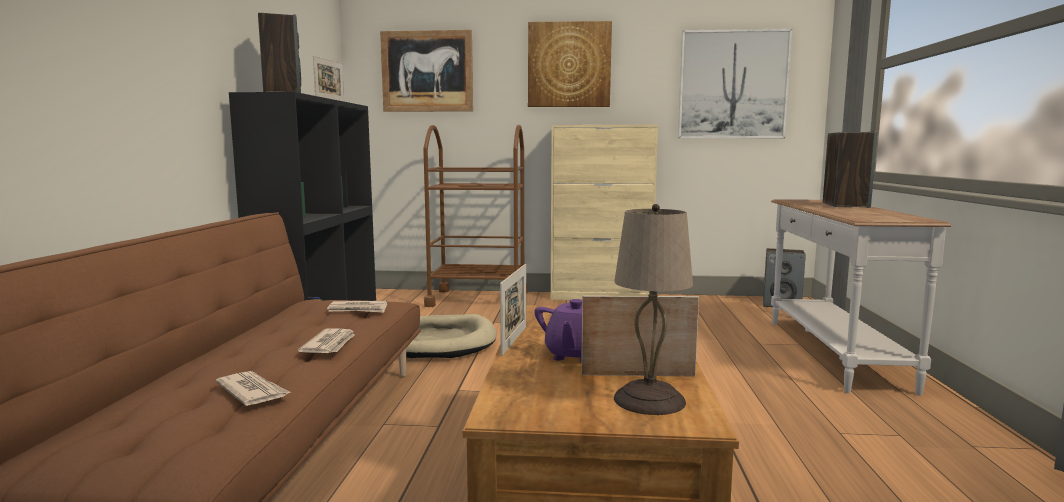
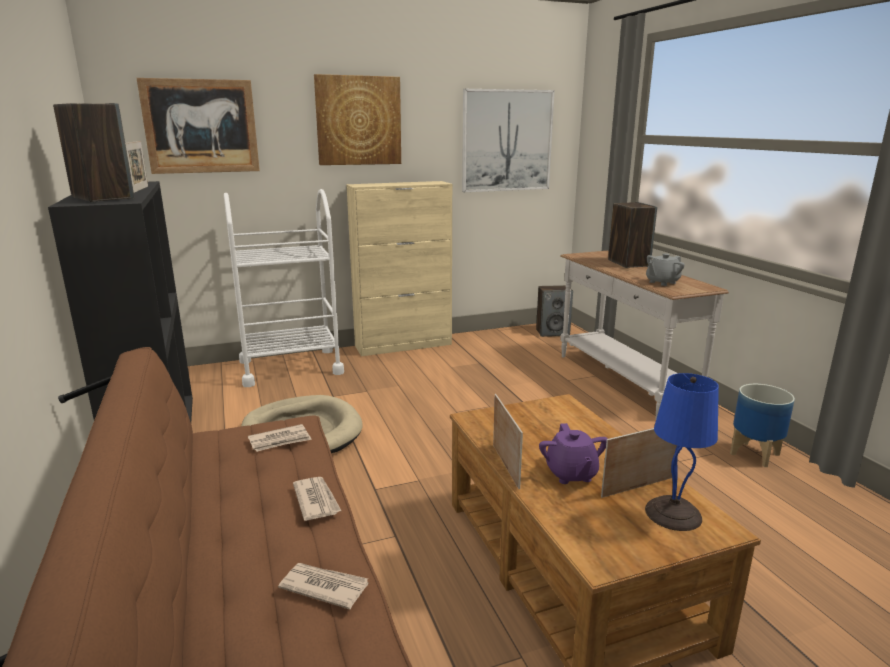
camera: 25 degrees left, 10 degrees up
(478, 299) = (290, 367): brown cart -> white cart
(649, 399) = (672, 513): beige table lamp -> blue table lamp
(862, 215) = (662, 282): none -> grey teapot
(968, 448) = (754, 454): none -> planter

